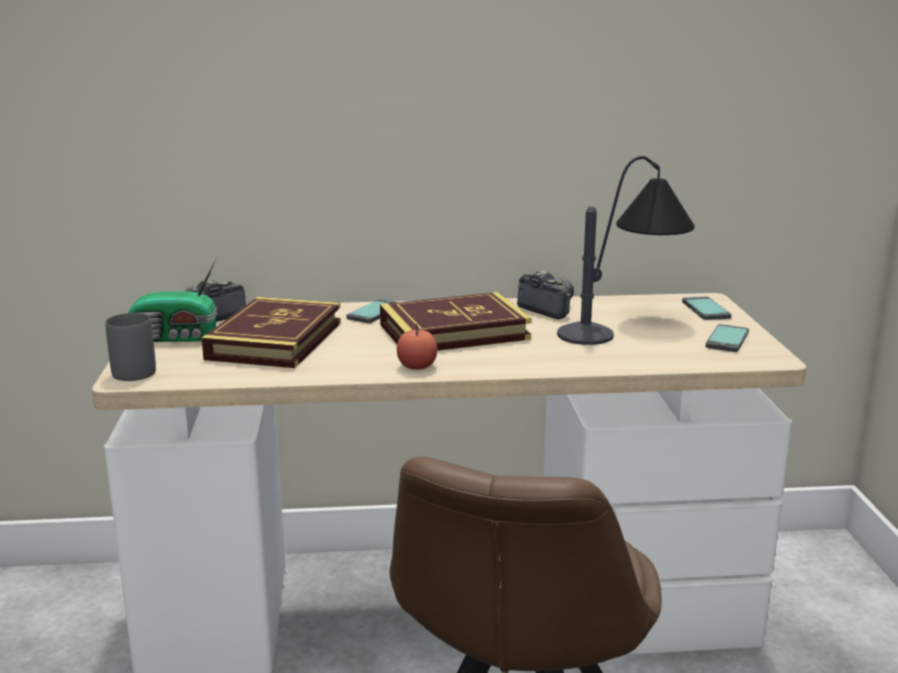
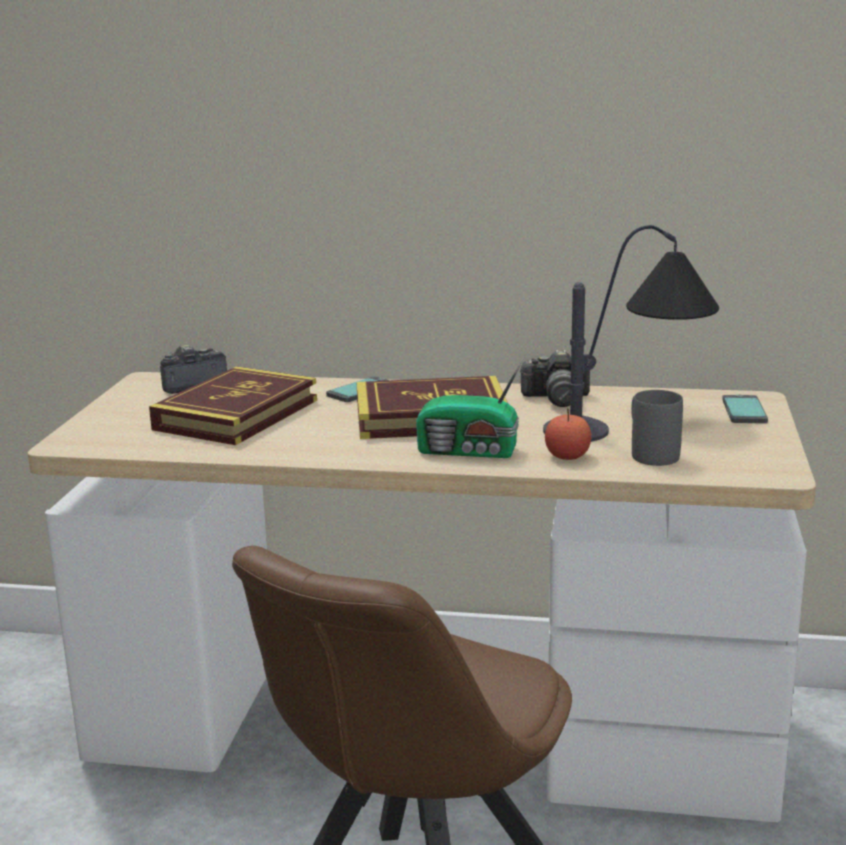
camera: 15 degrees right, 0 degrees up
(130, 370) = (75, 435): grey mug -> grey mug (649, 453)
(177, 338) = (142, 405): radio -> radio (470, 451)
(417, 366) = (362, 453): apple -> apple (567, 456)
(548, 309) = (556, 398): camera -> camera turned 120 degrees clockwise
(727, 340) = (742, 448): phone -> none

